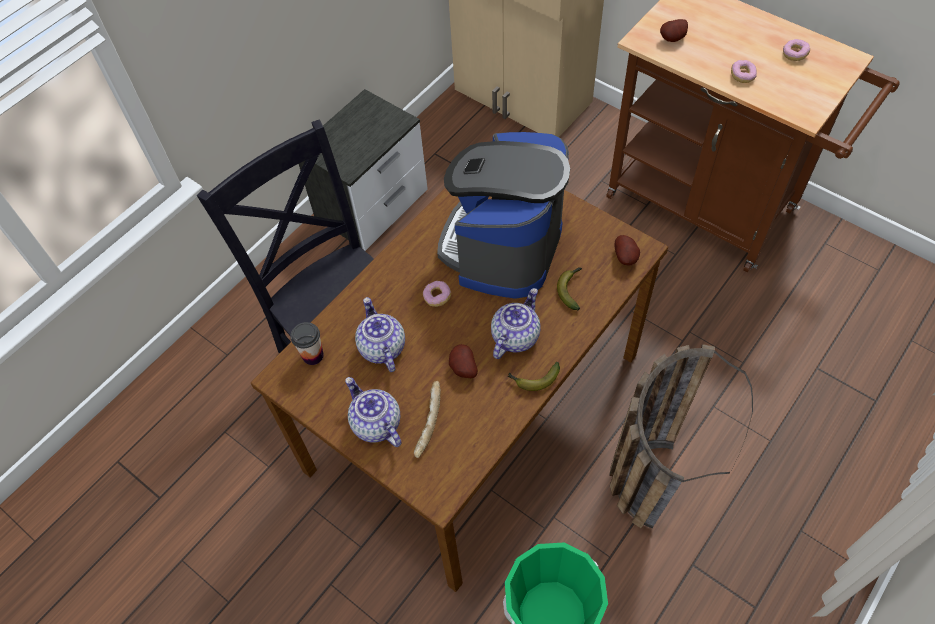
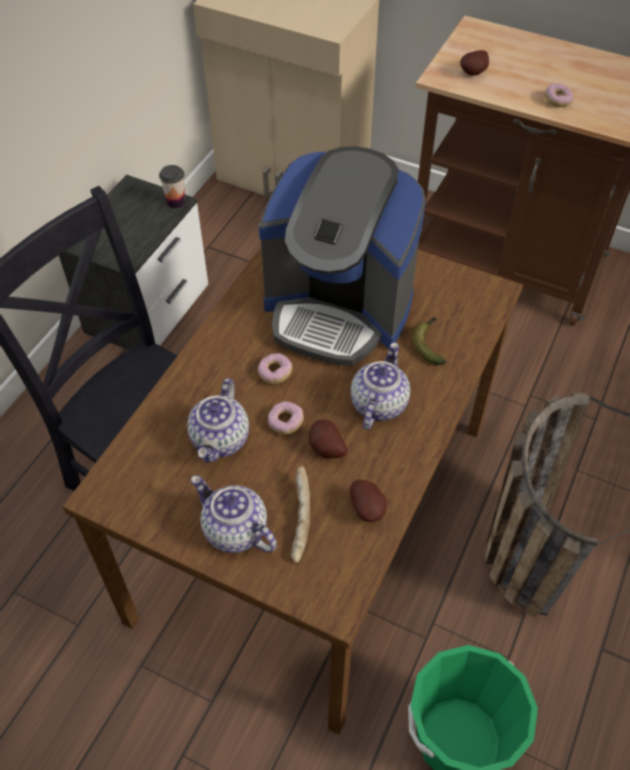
camera: 15 degrees left, 5 degrees down
(313, 355) = (137, 462): cup -> cup (176, 202)
(381, 347) = (221, 440): teapot -> teapot turned 135 degrees counterclockwise
(503, 247) = (338, 309): coffee machine -> coffee machine turned 75 degrees counterclockwise
(533, 379) = (413, 449): banana -> none
(626, 257) = (480, 302): potato -> potato (368, 509)
(794, 54) = (603, 76): donut -> donut (286, 422)

